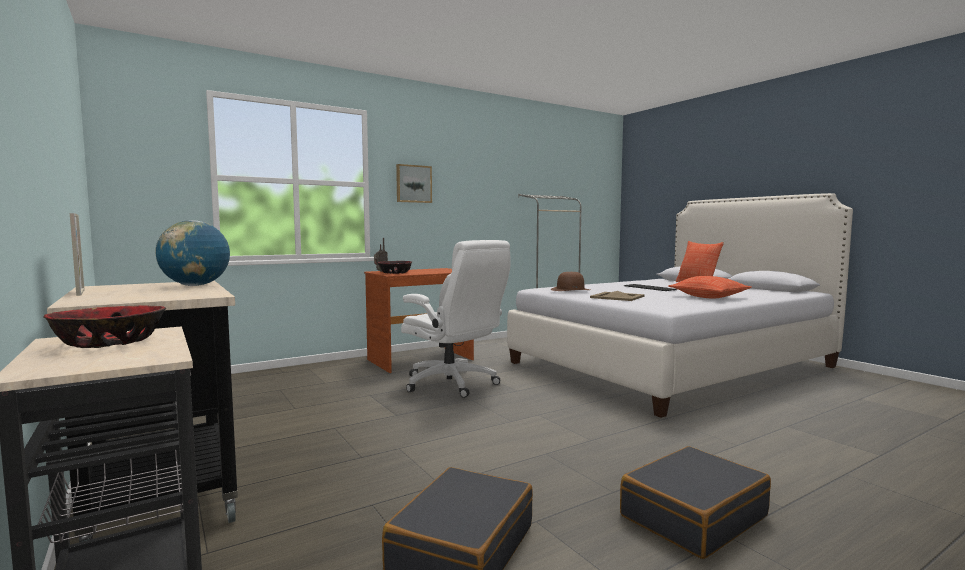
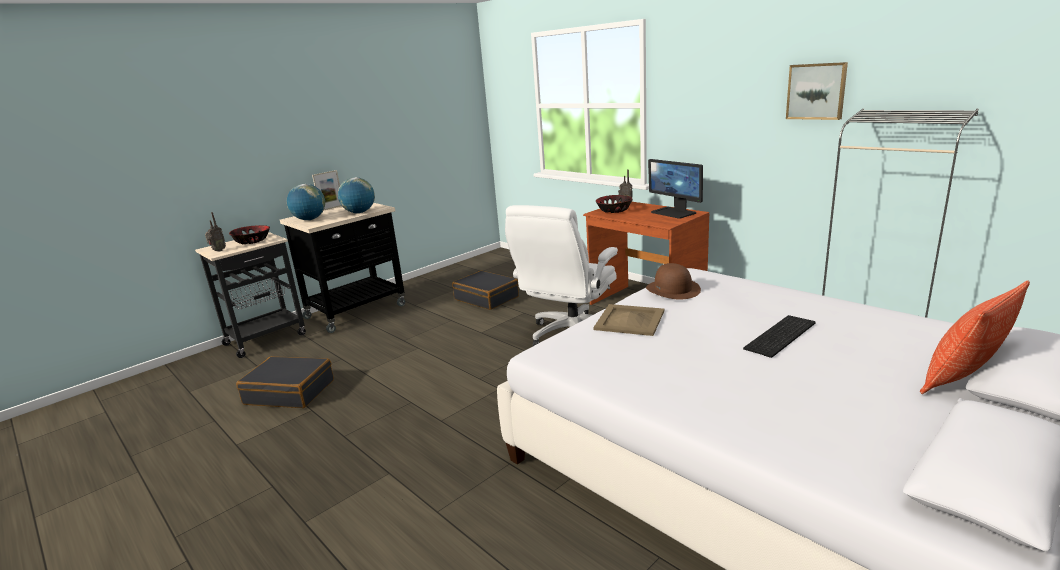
camera: 80 degrees right, 15 degrees up
(119, 359) = (218, 251): none -> radio
(148, 297) = (310, 219): none -> globe
(413, 184) = (693, 101): picture -> picture (816, 91)
(434, 269) = (674, 212): none -> monitor
(693, 516) = (302, 471): black suitcase -> black suitcase (487, 298)
(709, 297) = (695, 385): orange pillow -> none

